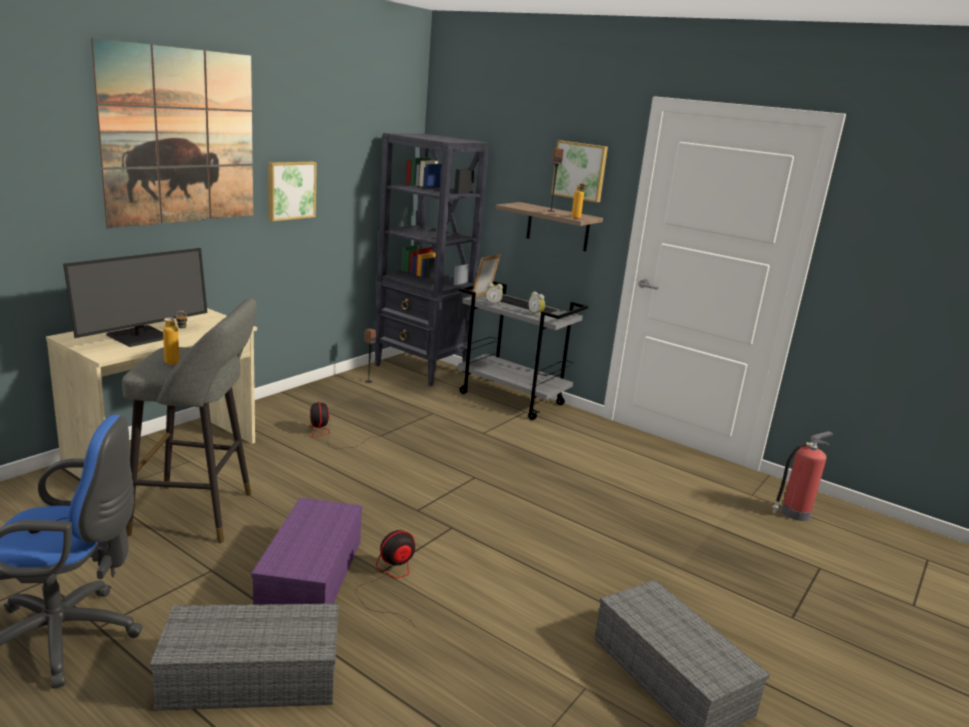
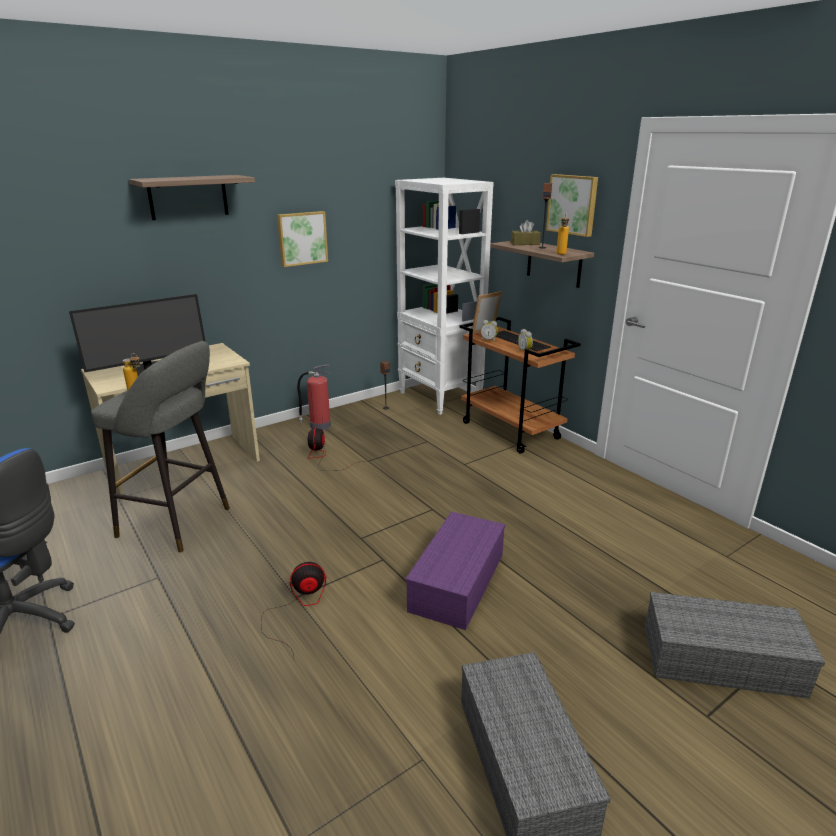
camera: 20 degrees right, 5 degrees up
(180, 137) = (188, 197): picture -> shelf
(254, 675) = (134, 684): grey storage box -> grey storage box (723, 659)
(312, 576) = (234, 594): purple storage box -> purple storage box (458, 583)
(421, 369) = (440, 397): black bookcase -> white bookcase
(512, 399) = (511, 431): grey cart -> brown cart
(530, 206) = (525, 243): none -> brown tissue box
(794, 513) = (770, 584): fire extinguisher -> fire extinguisher (319, 425)

